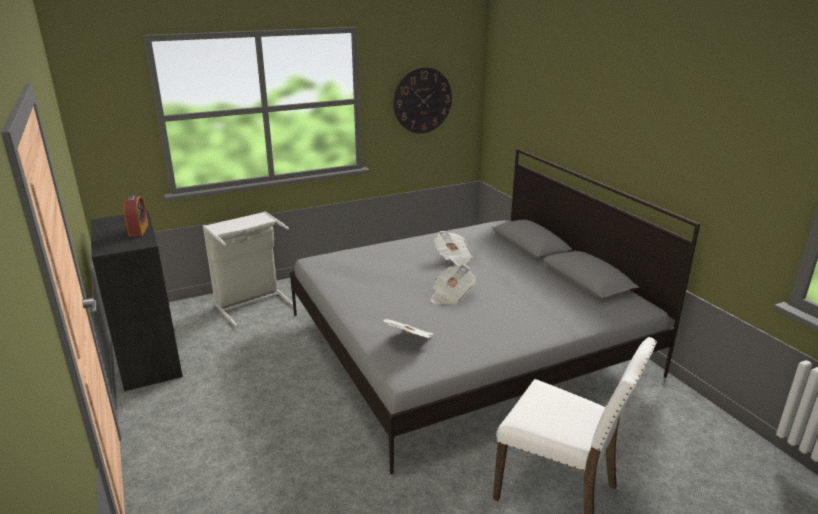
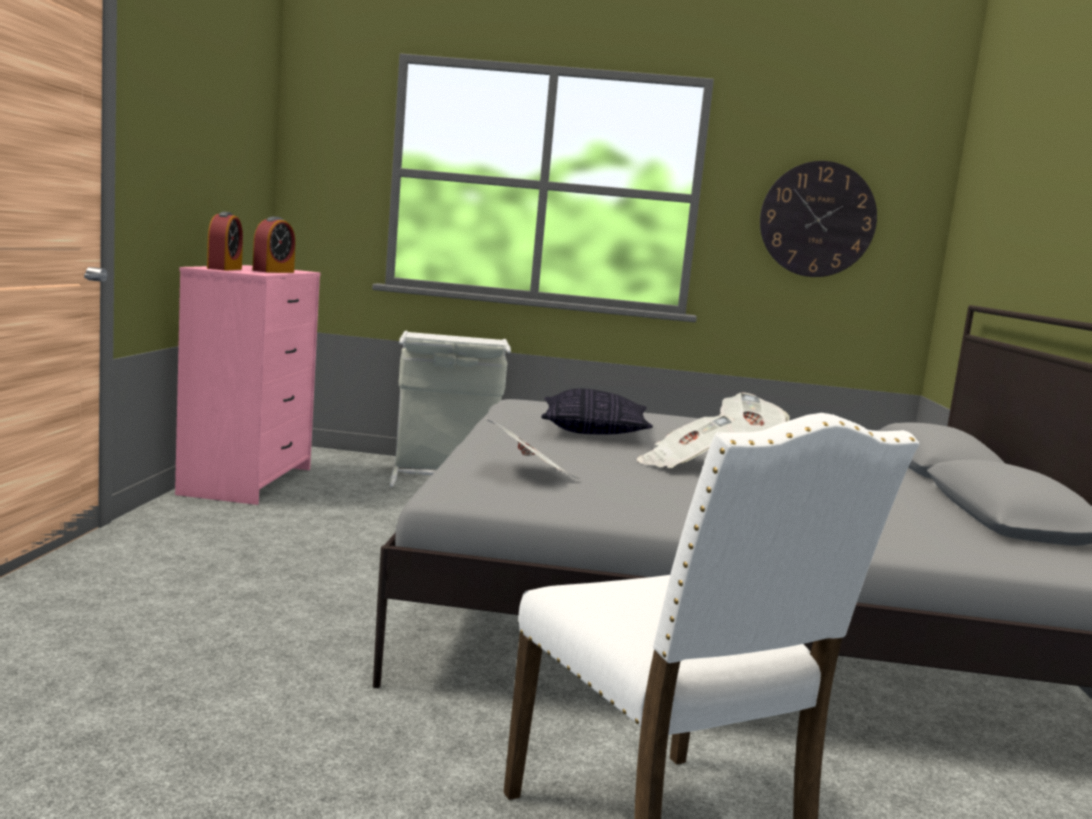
camera: 30 degrees right, 15 degrees down
(114, 244) = (224, 269): none -> alarm clock
(150, 358) = (248, 481): black dresser -> pink dresser
(384, 281) = (594, 431): none -> pillow

